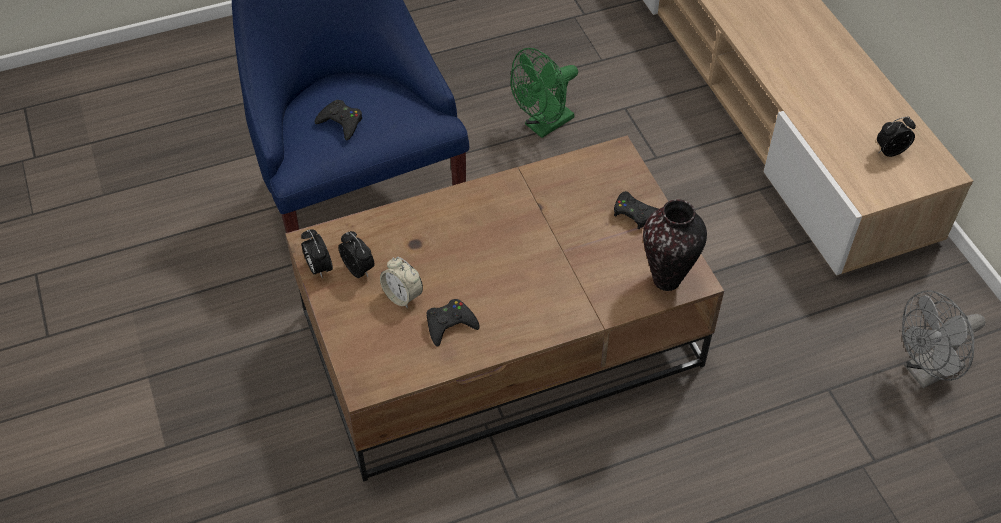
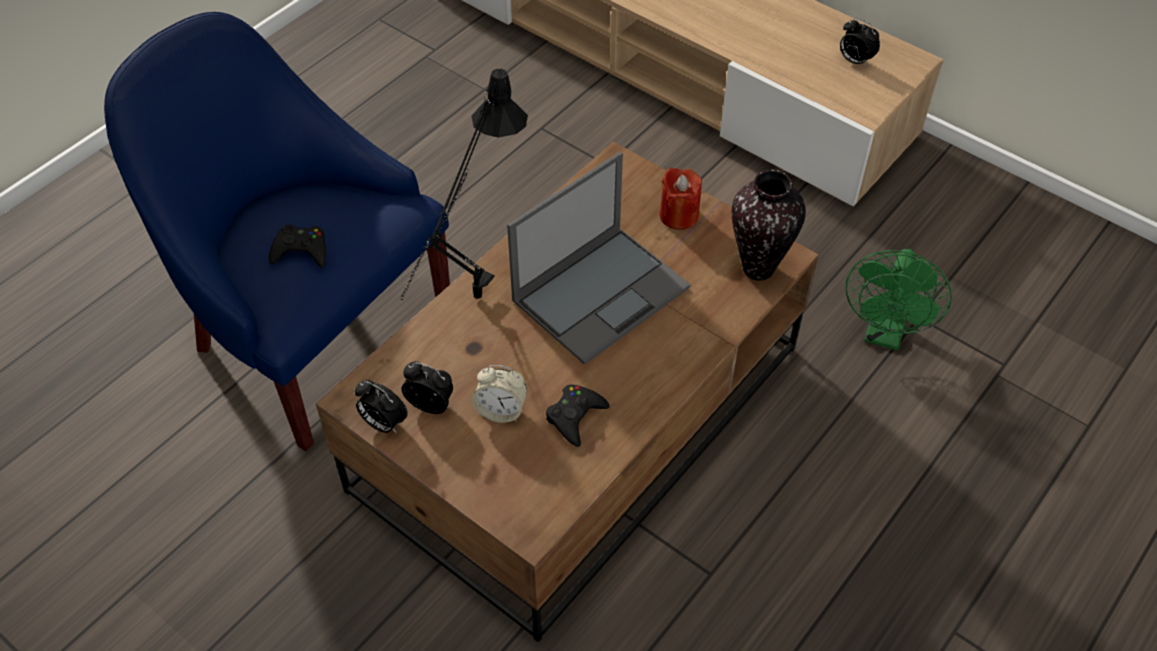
camera: 30 degrees left, 0 degrees up
(433, 214) = (471, 307): none -> black table lamp
(534, 245) = (602, 292): none -> laptop
(544, 126) = (471, 178): green fan -> green fan (885, 333)
(635, 213) = (678, 215): black game controller -> red candle
(890, 151) = (854, 61): alarm clock -> alarm clock turned 90 degrees counterclockwise
(926, 372) = (988, 261): grey fan -> none

